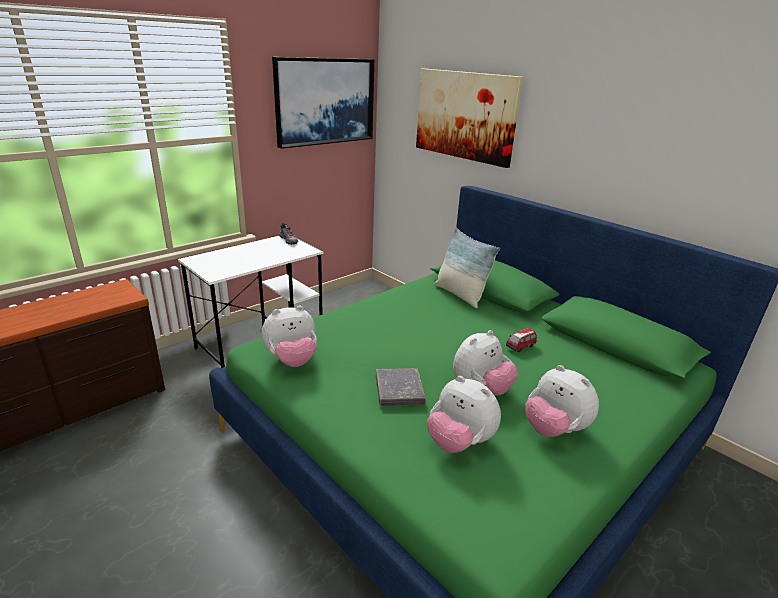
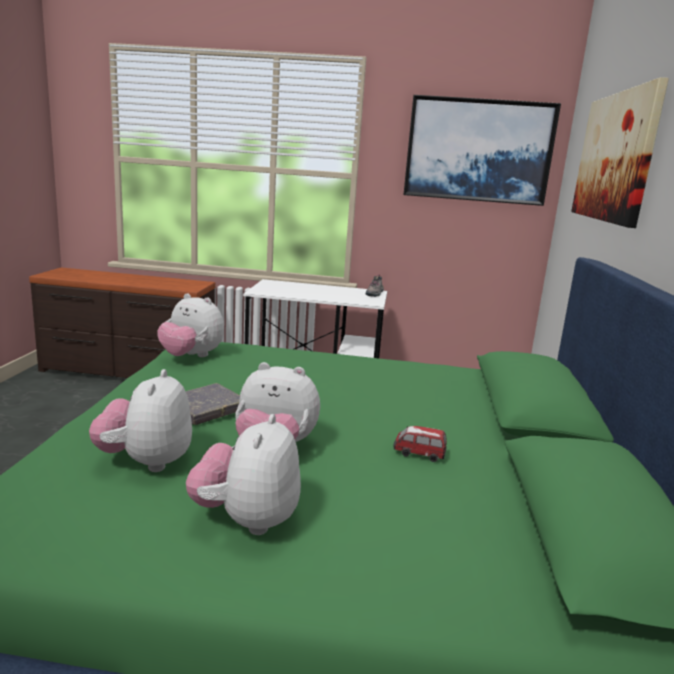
camera: 50 degrees right, 10 degrees down
(460, 295) = (471, 392): pillow -> none

